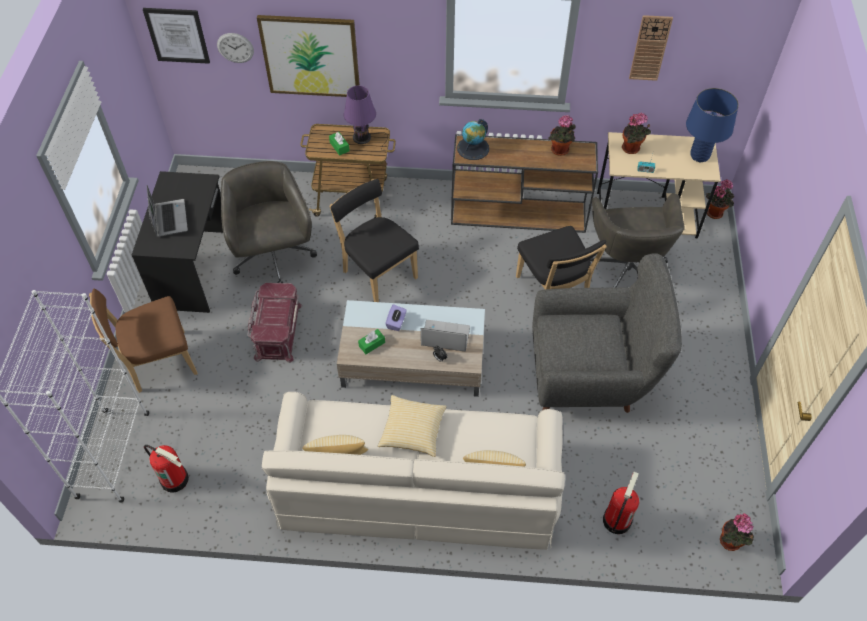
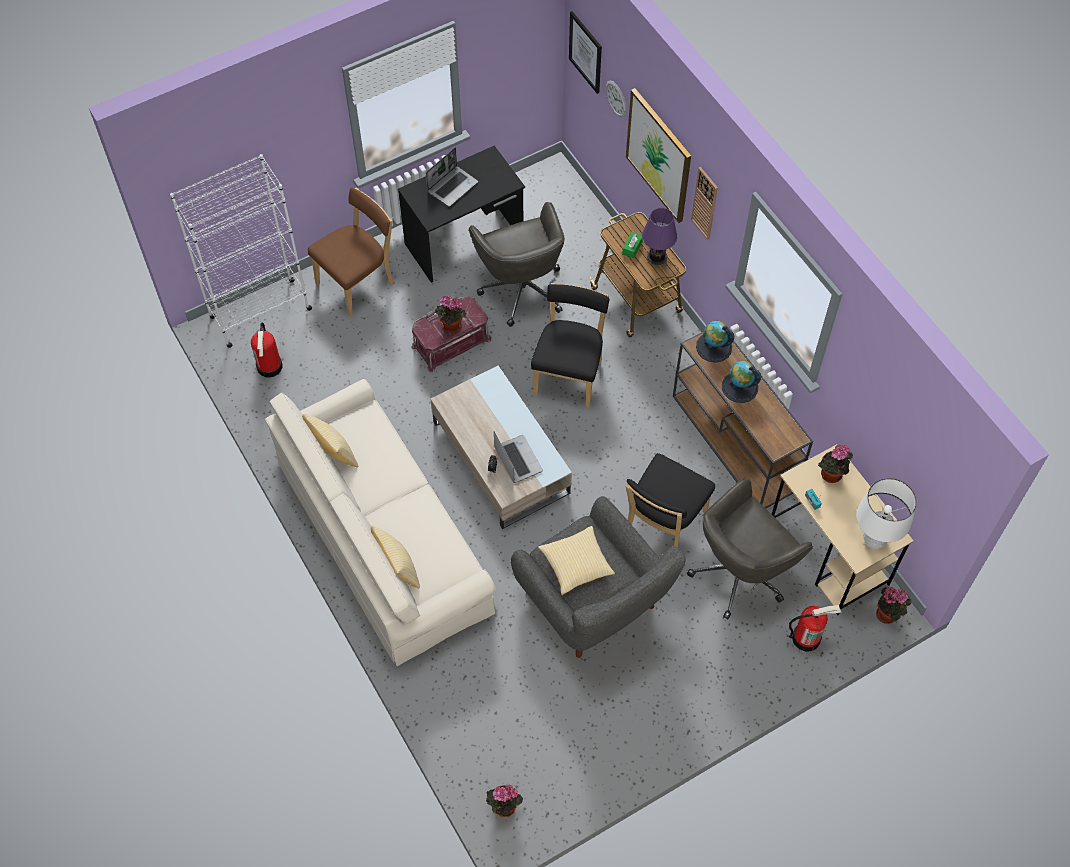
camera: 55 degrees right, 5 degrees up
(157, 362) = (358, 282): brown chair -> brown chair turned 105 degrees clockwise
(274, 258) = (522, 288): grey office chair -> grey office chair turned 120 degrees clockwise
(372, 344) = (468, 411): green tissue box -> none
(396, 322) = (503, 415): purple tissue box -> none
(413, 431) = (399, 488): pillow -> pillow (576, 565)
(519, 154) = (739, 387): none -> globe
(560, 151) = (773, 417): potted plant -> potted plant (450, 326)
(616, 520) = (460, 703): fire extinguisher -> fire extinguisher (806, 637)
(650, 48) = (881, 398): wall clock -> wall clock (705, 203)
(699, 156) = (874, 539): blue table lamp -> white table lamp

